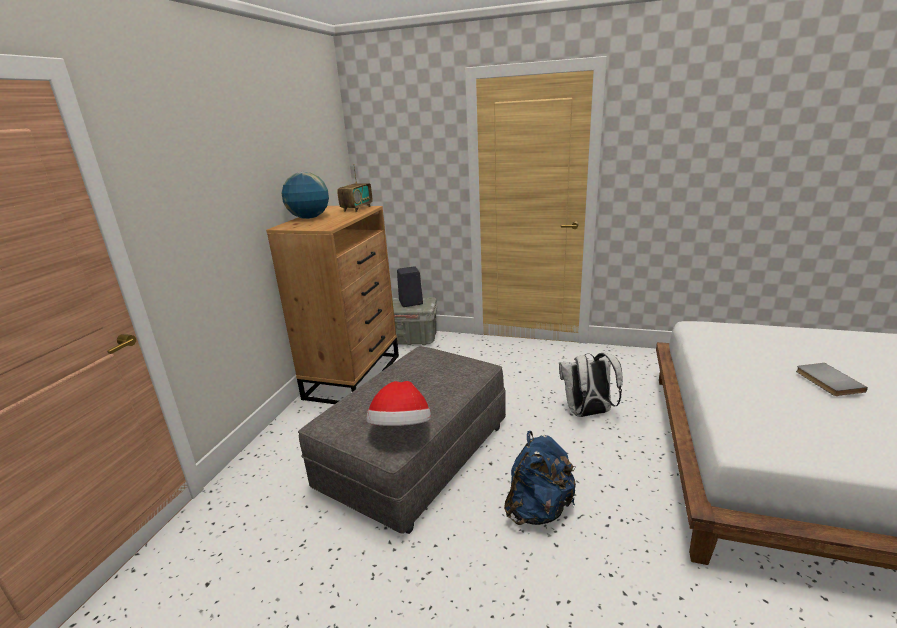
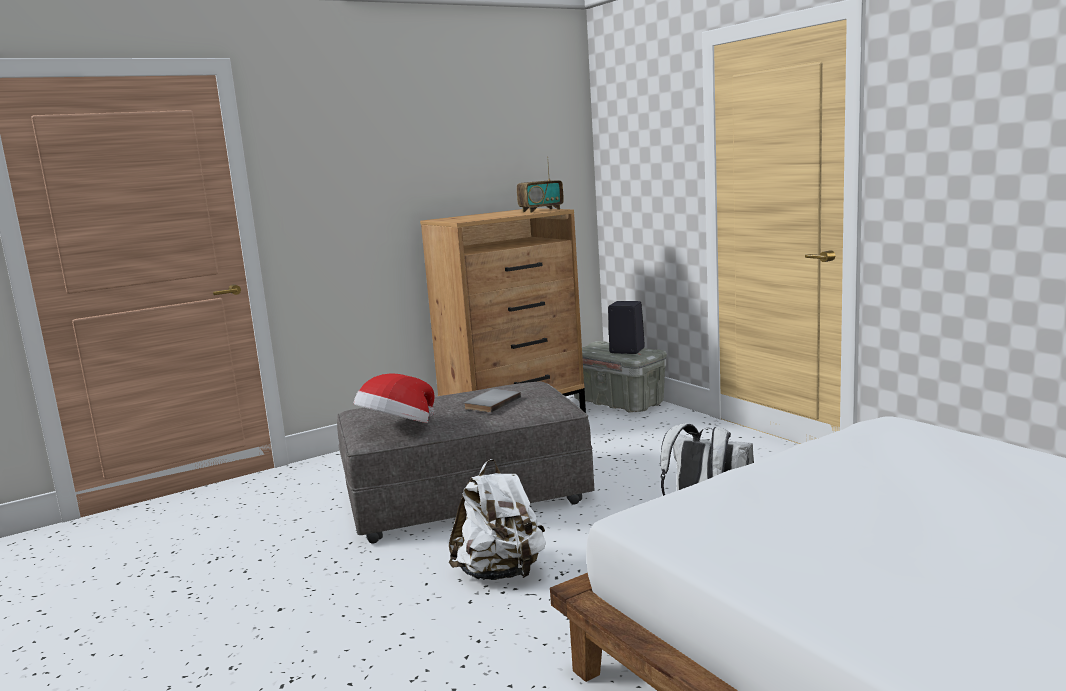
camera: 40 degrees right, 10 degrees down
(309, 218) = (478, 215): globe -> none
(538, 509) = (501, 573): blue backpack -> white backpack
(827, 381) = (913, 506): grey book -> grey book (490, 403)

